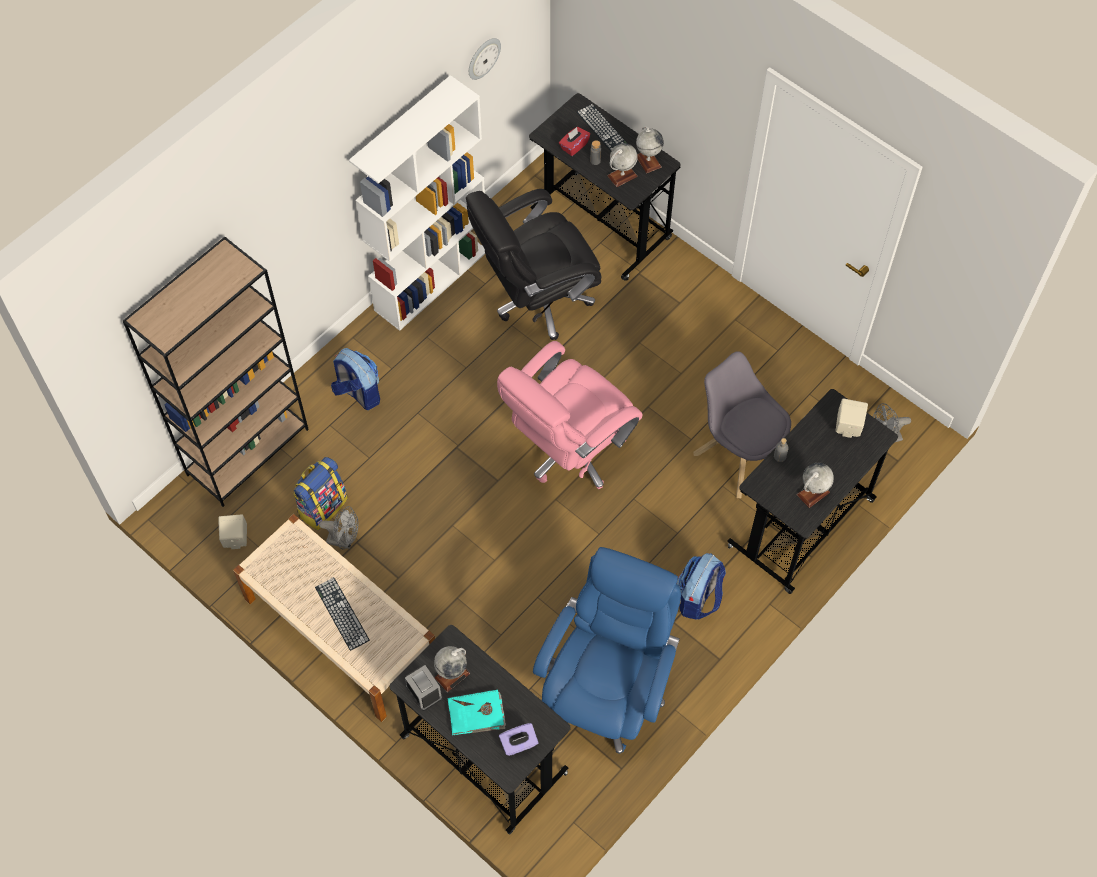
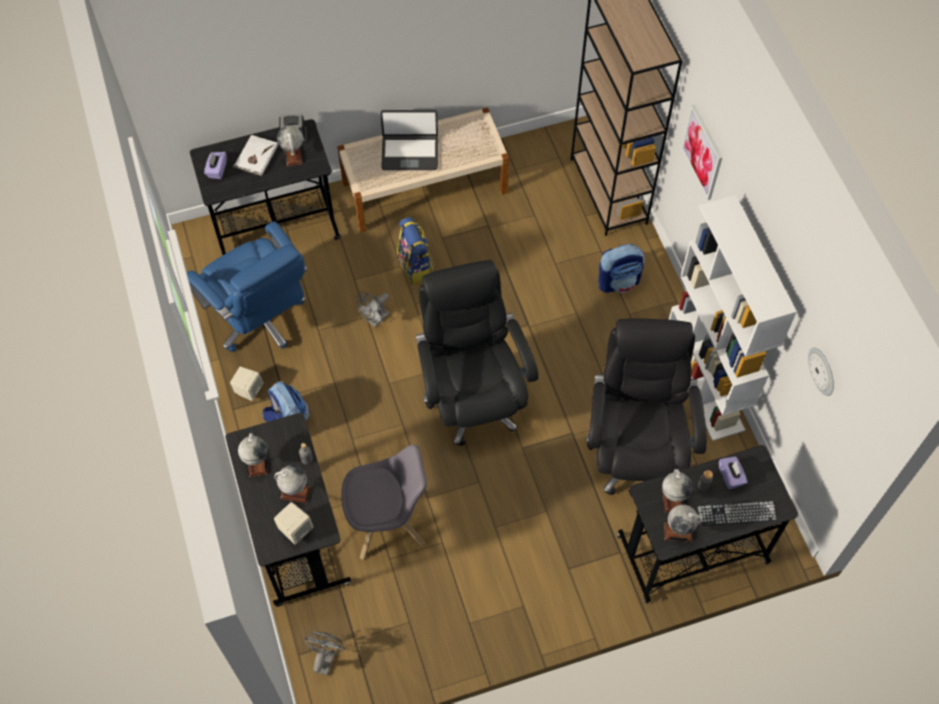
camera: 120 degrees right, 0 degrees up
(235, 539) = (539, 156): beige speaker -> beige speaker (249, 390)
(285, 233) = (702, 152): none -> picture
(322, 506) = (532, 217): backpack -> backpack (416, 266)
(342, 613) = (410, 153): keyboard -> laptop
(344, 540) = (494, 218): grey fan -> grey fan (375, 320)
(476, 714) = (255, 157): turquoise book -> white book
(568, 453) = (472, 399): pink office chair -> black office chair
(574, 146) = (731, 476): red tissue box -> purple tissue box
(816, 447) = (295, 492): none -> globe

